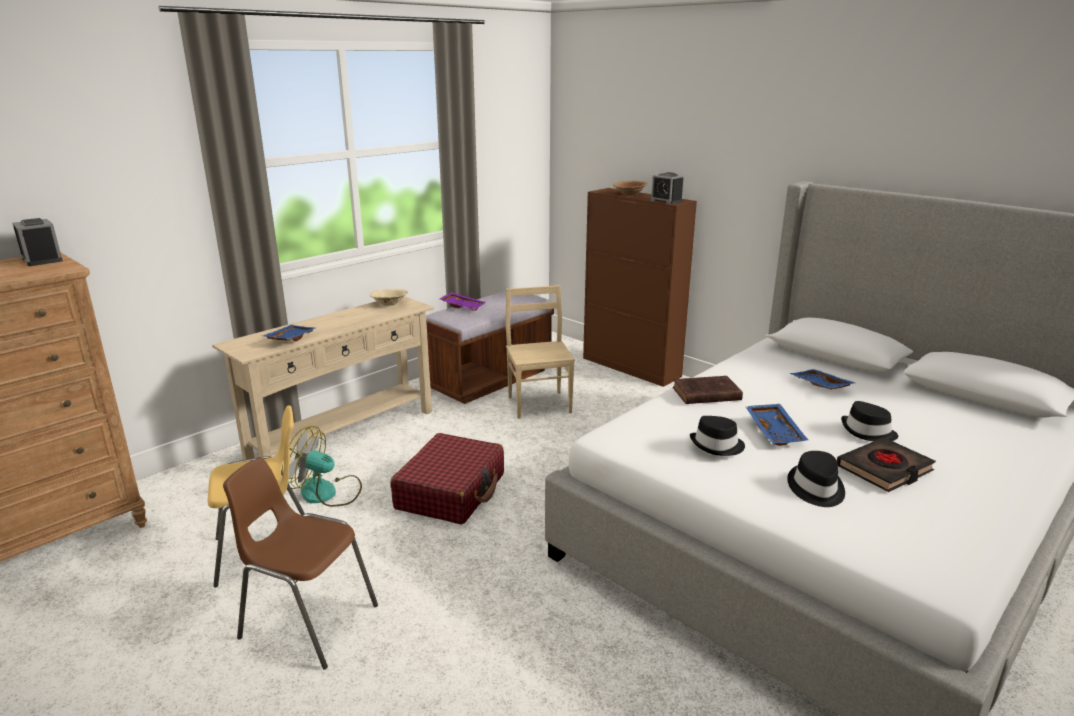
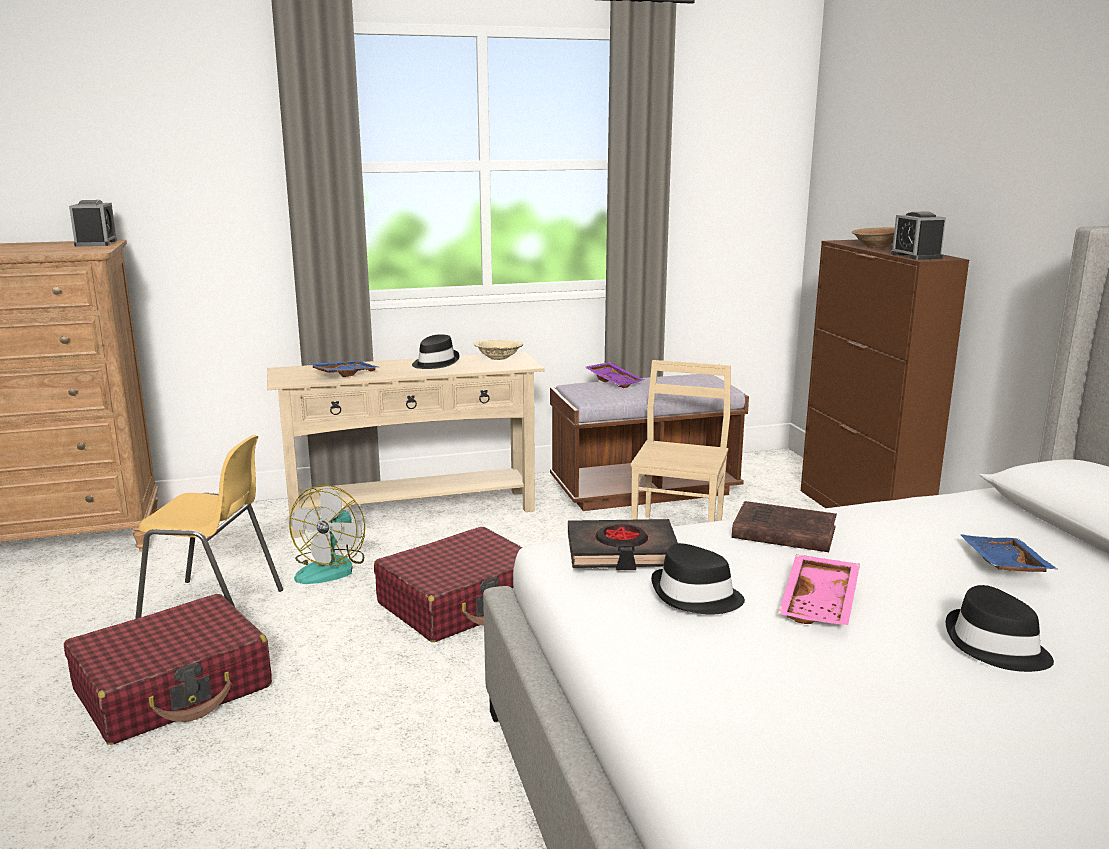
camera: 30 degrees right, 5 degrees down
(308, 622) = (174, 689): brown chair -> red suitcase
(327, 493) = (331, 567): fan -> fan turned 120 degrees counterclockwise
(775, 431) = (821, 603): blue tray -> pink tray
(815, 488) = (776, 695): black hat -> black hat (434, 363)
(884, 469) = (946, 707): black book -> black book (622, 552)

